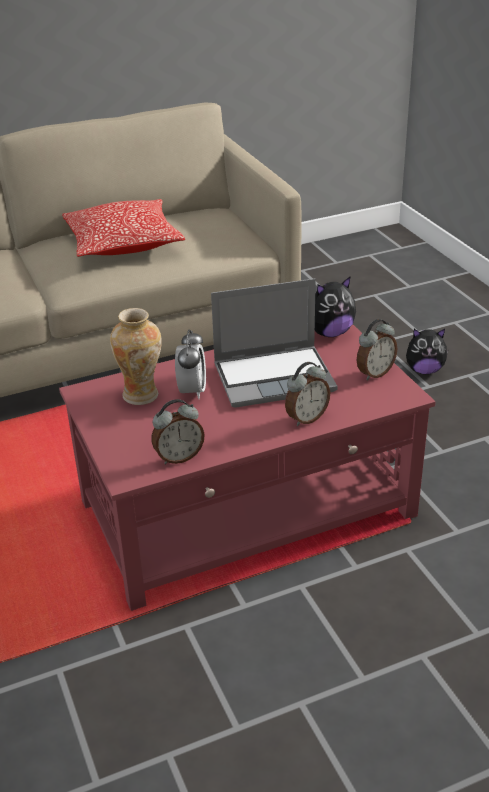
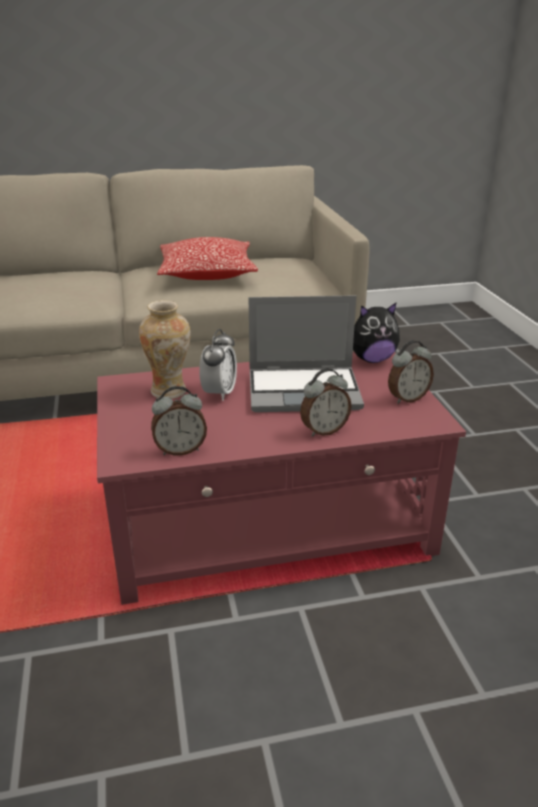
camera: 10 degrees right, 5 degrees down
(424, 370) = (473, 420): plush toy -> none

